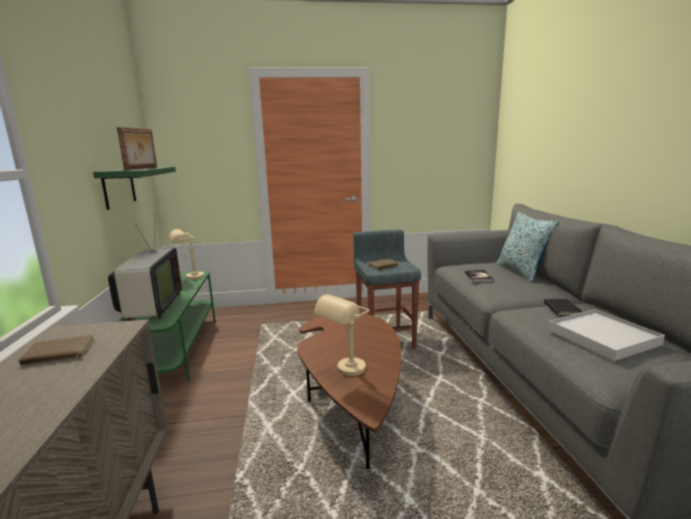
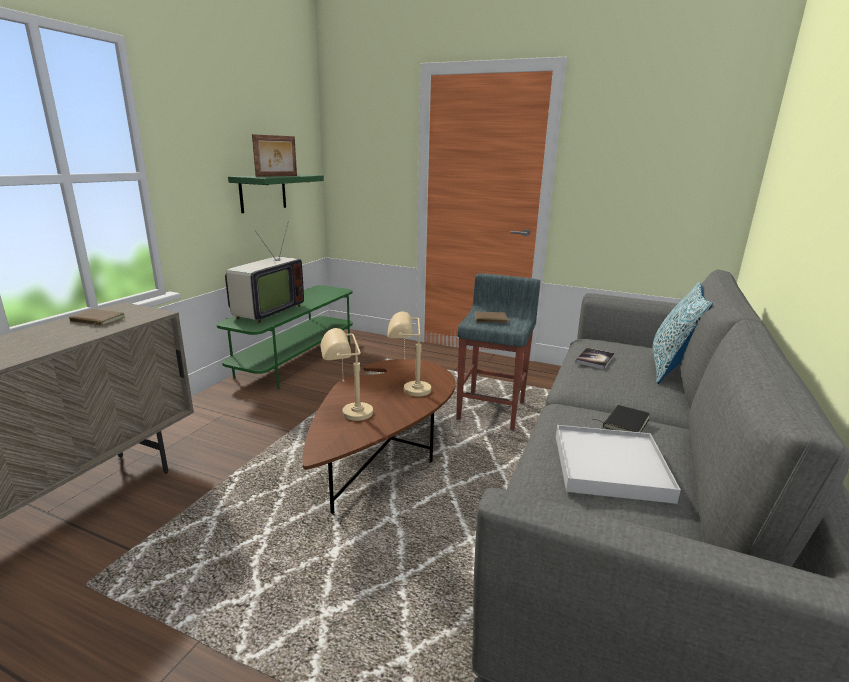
camera: 30 degrees right, 5 degrees up
(188, 278) = (327, 293): beige table lamp -> beige table lamp (407, 390)

